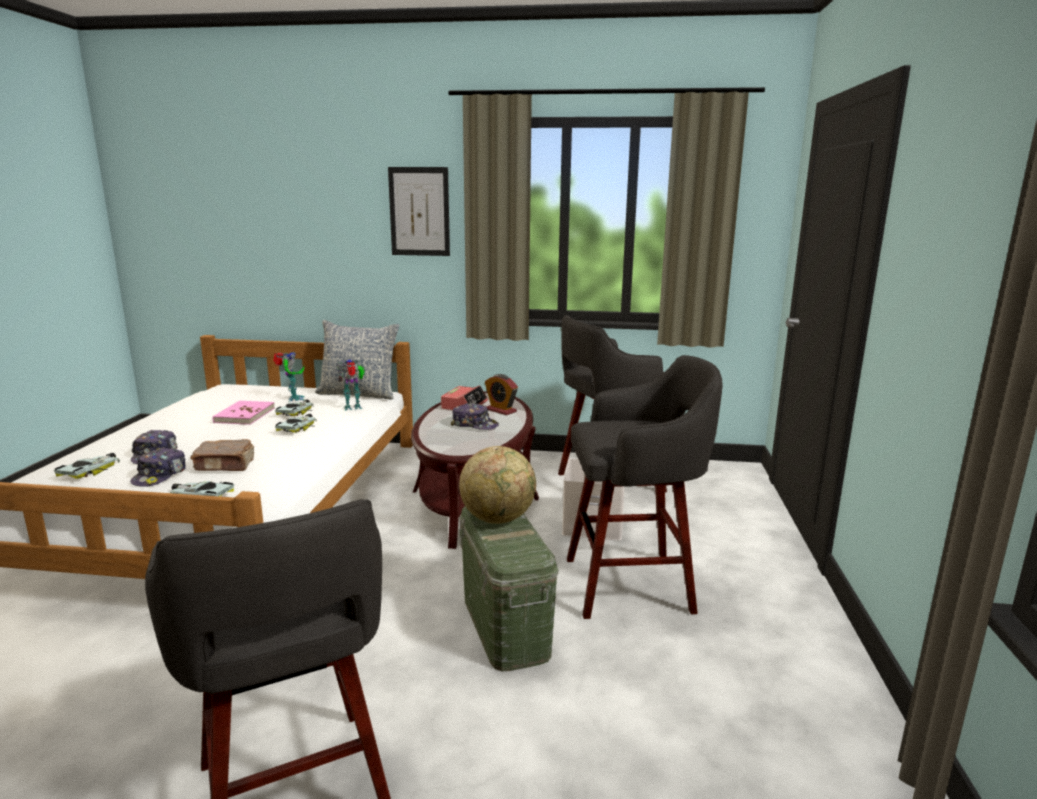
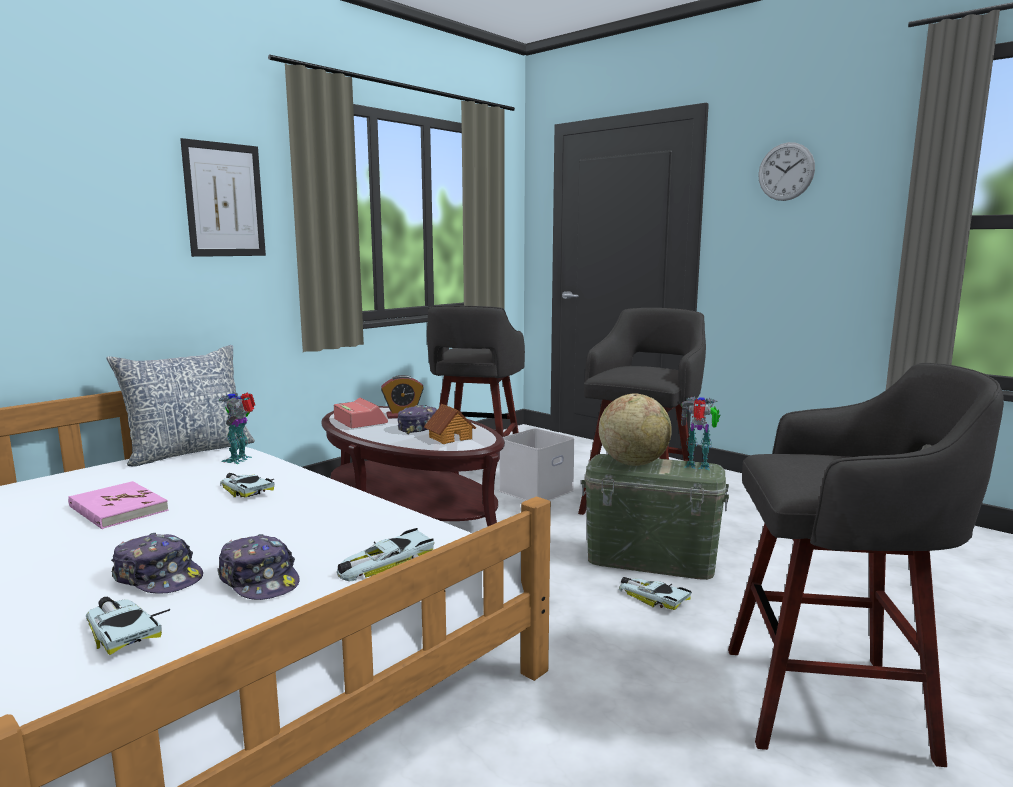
camera: 55 degrees left, 5 degrees down
(225, 465) = (301, 540): brown book -> none
(293, 399) = (121, 478): toy robot -> toy robot (698, 467)
(297, 412) = (183, 483): toy car -> toy car (653, 597)
(462, 439) = (450, 437): none -> toy house
(945, 180) = (786, 171): none -> wall clock

